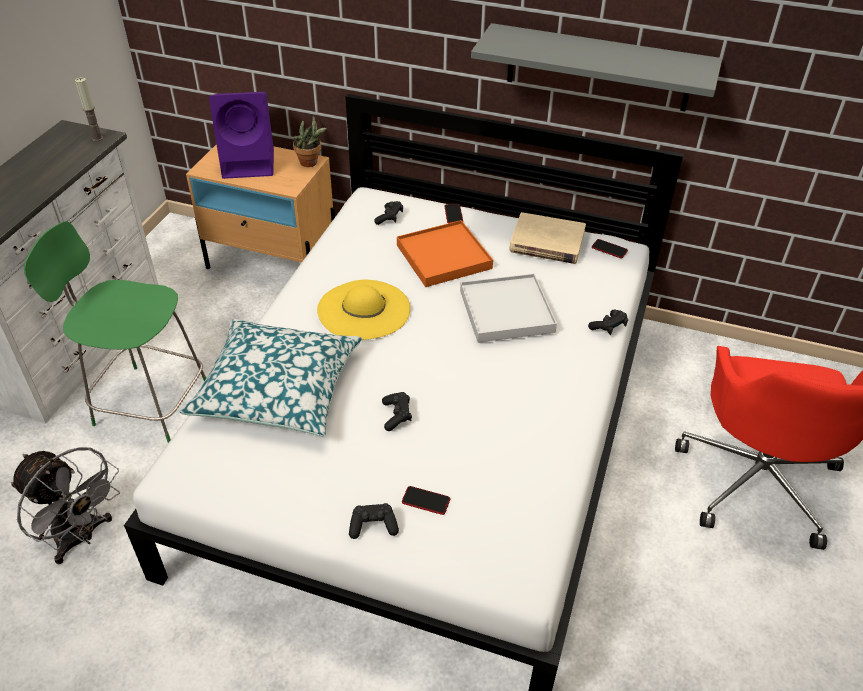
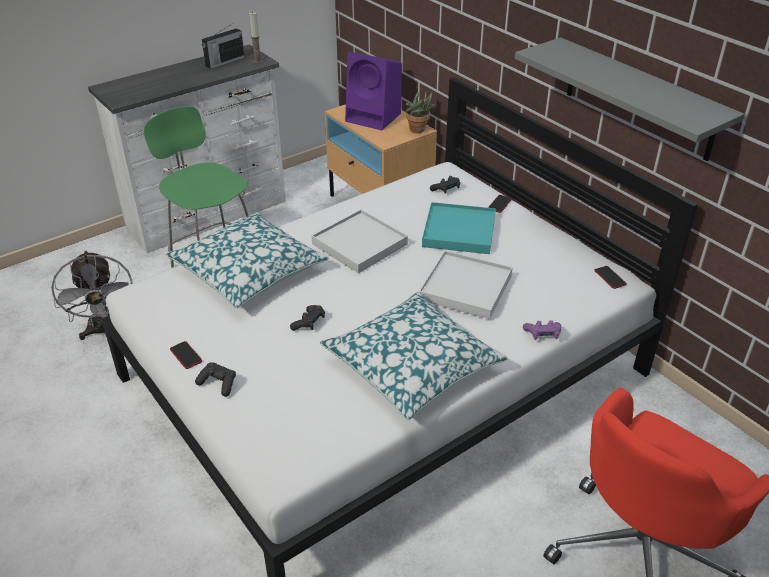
camera: 35 degrees right, 5 degrees down
(55, 151) = (224, 62): none -> radio
(363, 309) = (359, 244): yellow hat -> white tray
(426, 501) = (270, 387): phone -> phone (186, 355)
(444, 257) = (459, 231): orange tray -> turquoise tray
(532, 410) = (412, 366): none -> pillow
(547, 242) = (557, 252): beige book -> none
(608, 327) = (543, 335): black game controller -> purple game controller

